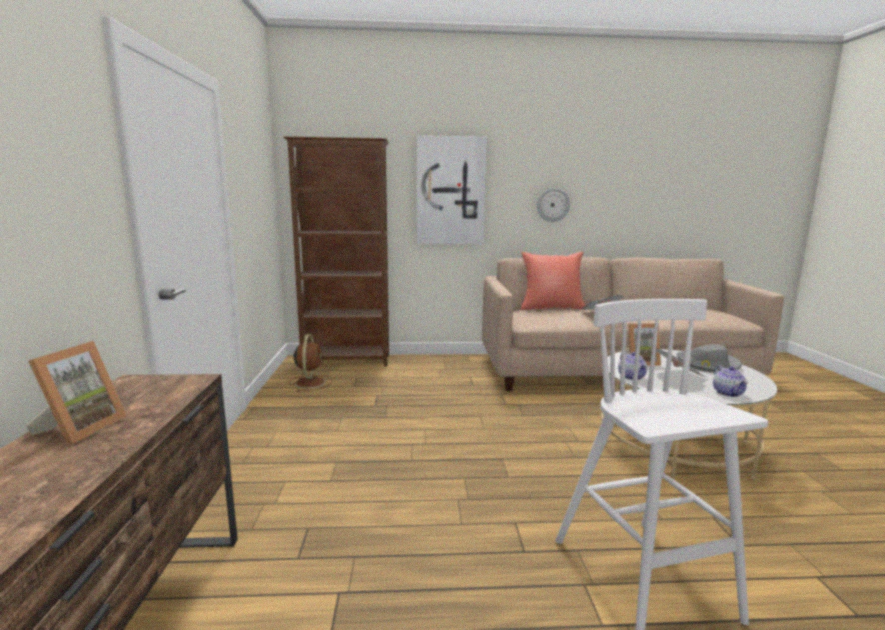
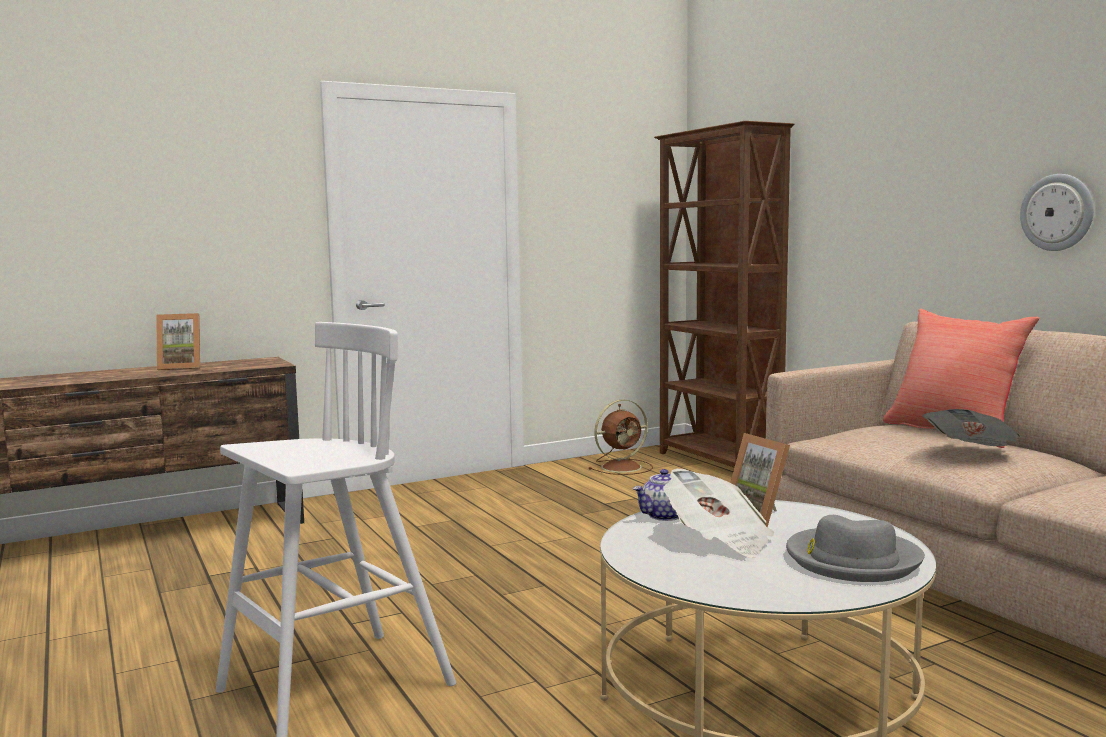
camera: 65 degrees right, 5 degrees down
(450, 191) = (874, 195): picture -> none
(728, 393) = (678, 573): teapot -> none

